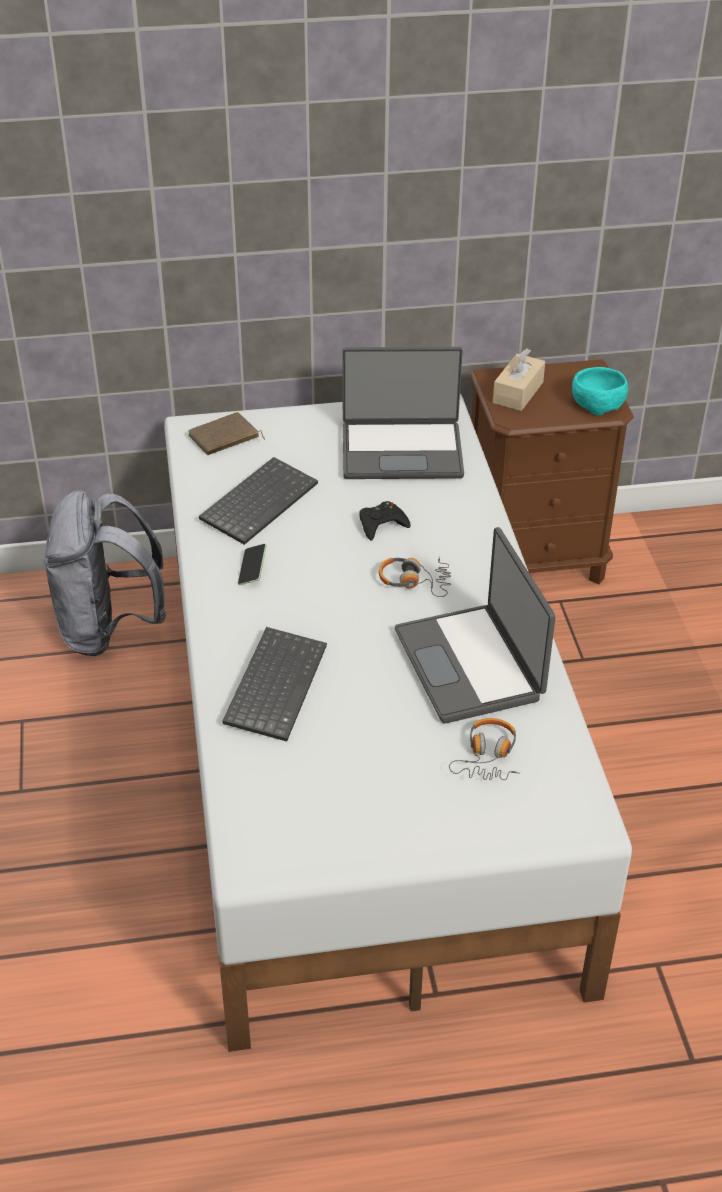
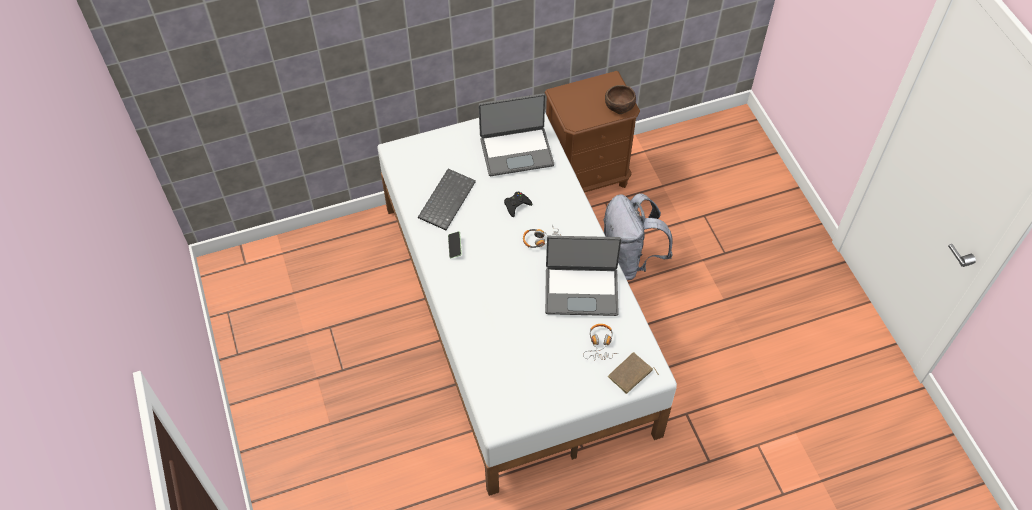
camera: 10 degrees left, 15 degrees up
(109, 629) = (360, 260): grey backpack -> grey backpack (629, 260)
(224, 438) = (415, 156): brown book -> brown book (631, 375)
(274, 684) = (484, 318): keyboard -> none
(471, 664) = (581, 290): laptop -> laptop turned 60 degrees counterclockwise
(518, 392) = (574, 103): beige tissue box -> none
(596, 403) = (618, 105): turquoise bowl -> brown bowl

